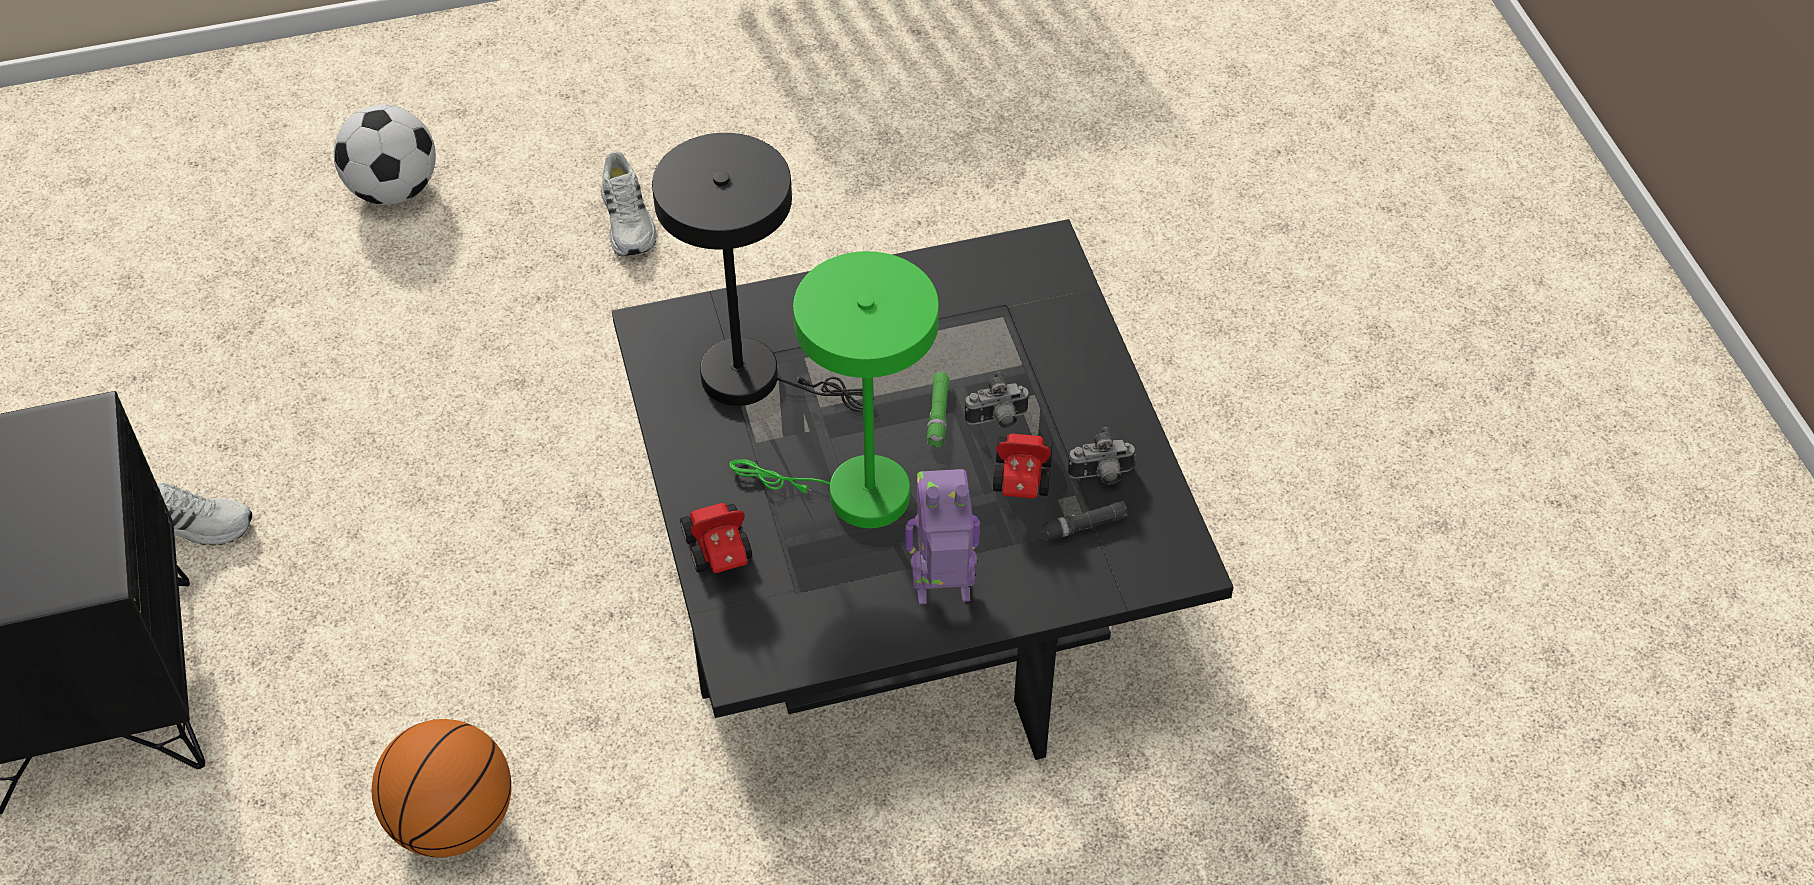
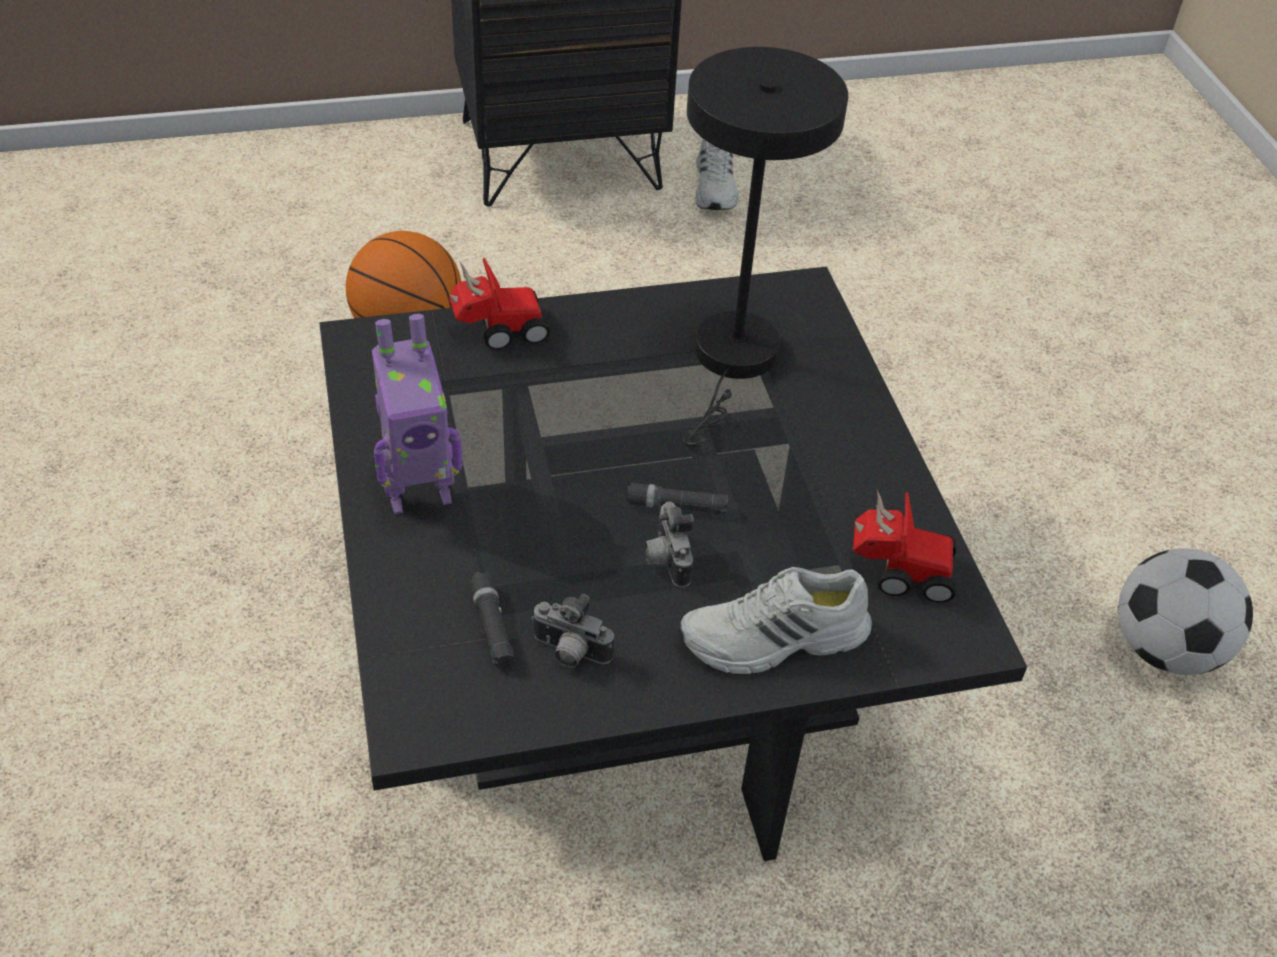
camera: 90 degrees right, 5 degrees down
(394, 190) = (1120, 280): football -> football (1165, 649)
(629, 220) = (1122, 441): white shoe -> white shoe (774, 640)
(854, 494) = (565, 429): green table lamp -> none
(938, 415) = (676, 506): green flashlight -> black flashlight
(943, 592) = (418, 492): toy robot -> toy robot turned 75 degrees clockwise
(1021, 484) = (564, 573): toy car -> toy car (898, 571)
(1101, 476) = (569, 653): camera -> camera turned 60 degrees counterclockwise

